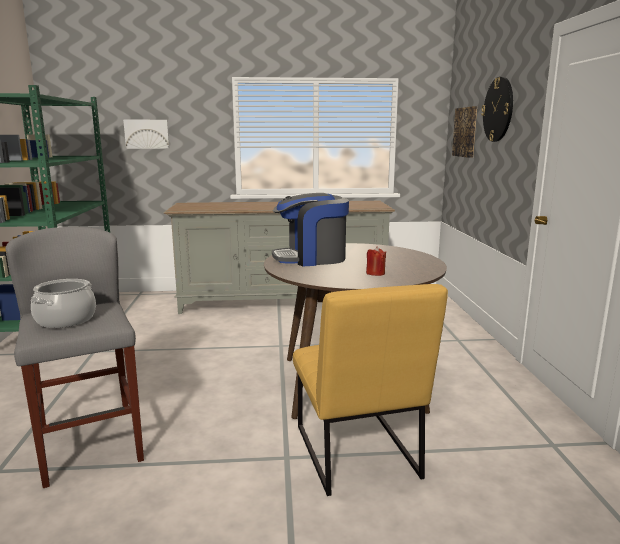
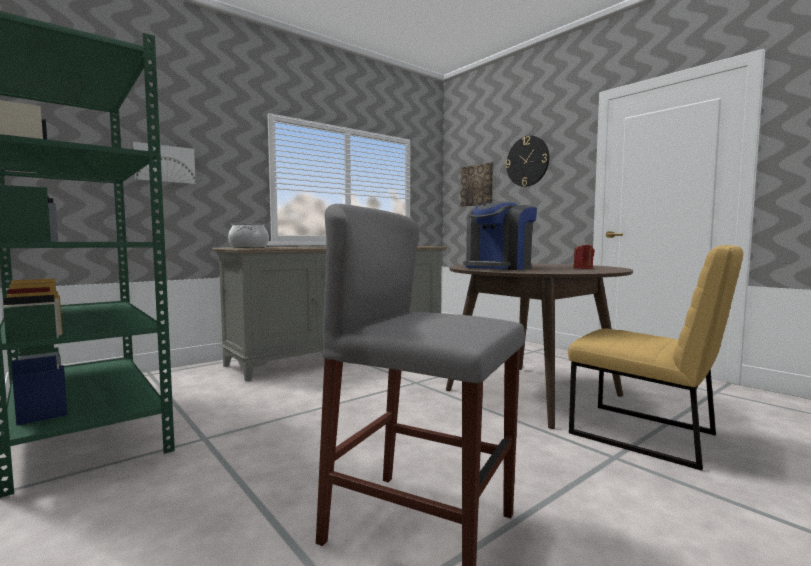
camera: 35 degrees left, 10 degrees down
(66, 319) = (437, 322): cooking pot -> cooking pot (249, 247)

